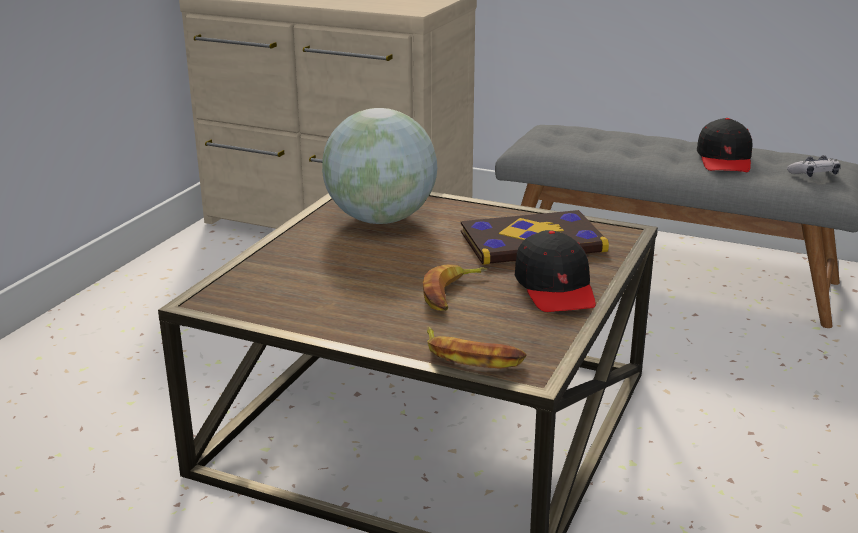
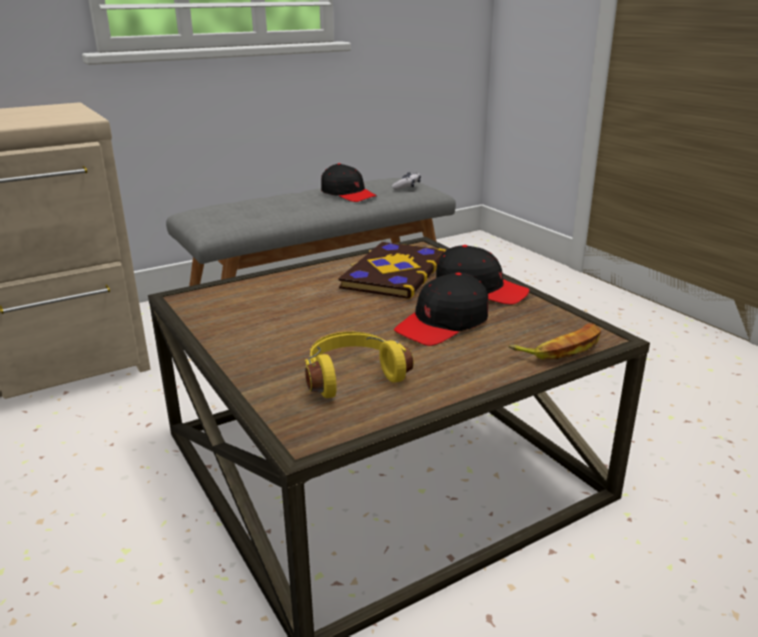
camera: 55 degrees left, 0 degrees up
(311, 287) = (351, 375): none -> yellow headphones
(381, 219) = (260, 308): globe -> none
(452, 293) = (443, 324): banana -> black cap

